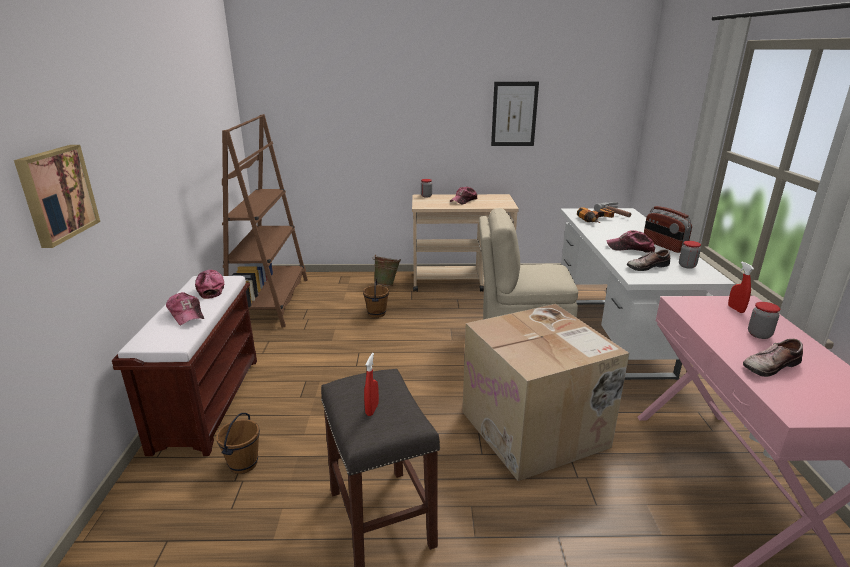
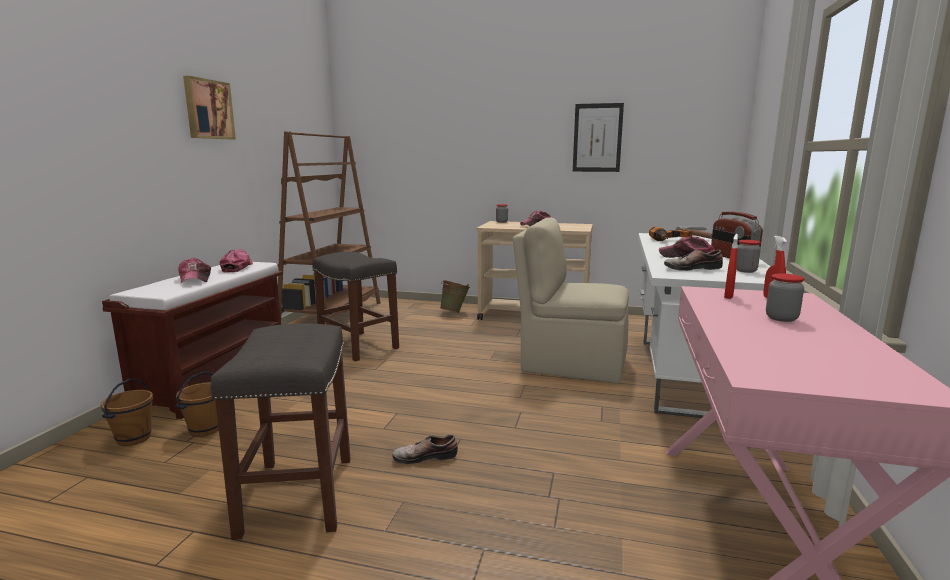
camera: 15 degrees right, 10 degrees down
(56, 194) = (68, 133): picture -> picture (208, 109)
(323, 339) = (359, 346): none -> grey stool
(372, 409) = (274, 346): red spray bottle -> red spray bottle (728, 296)
(377, 313) = (427, 332): brown bucket -> brown bucket (134, 439)
(536, 429) = (529, 445): cardboard box -> none
(769, 365) = (765, 339): shoe -> shoe (425, 456)

